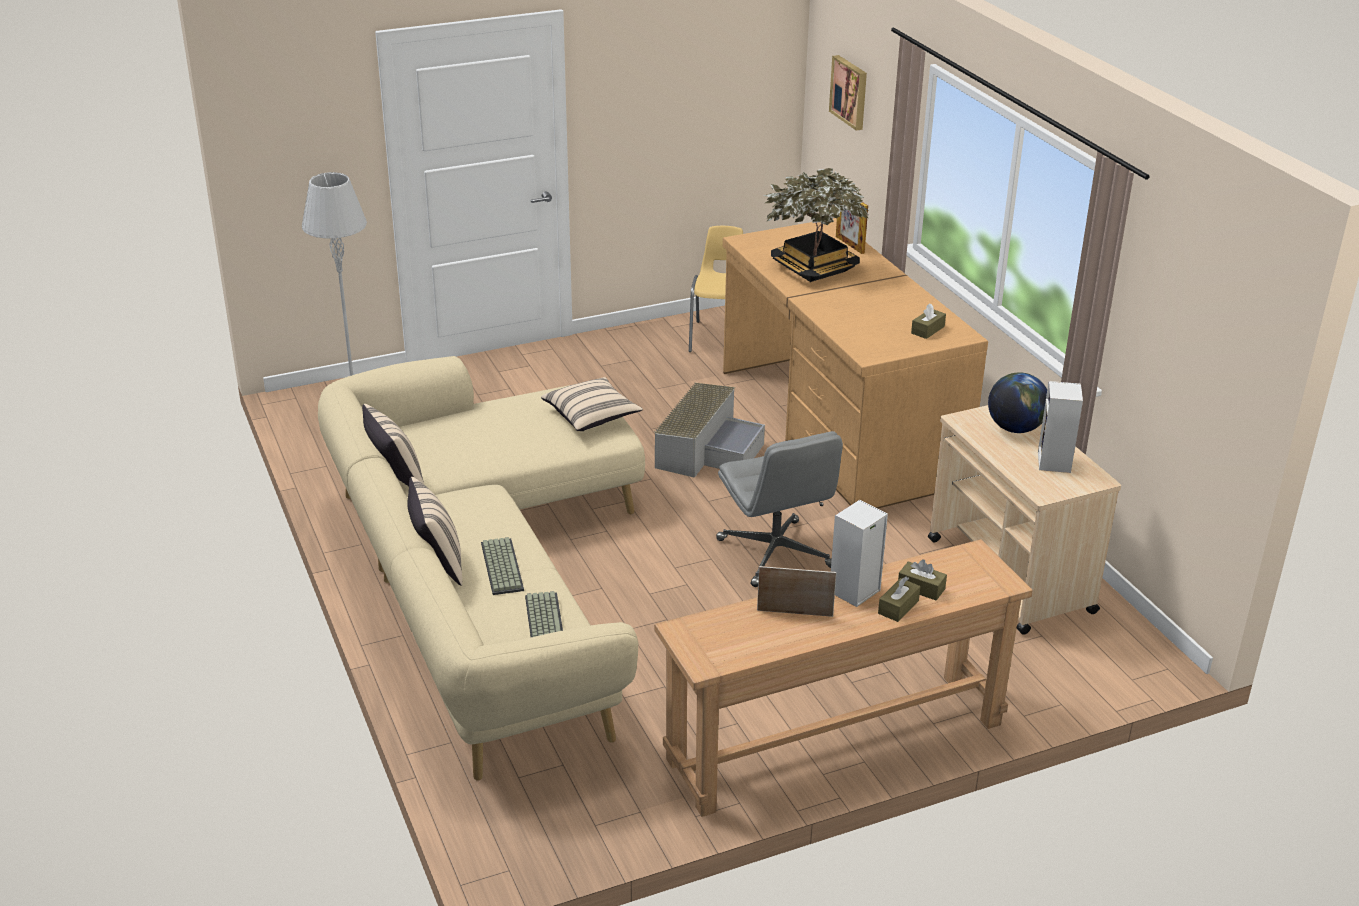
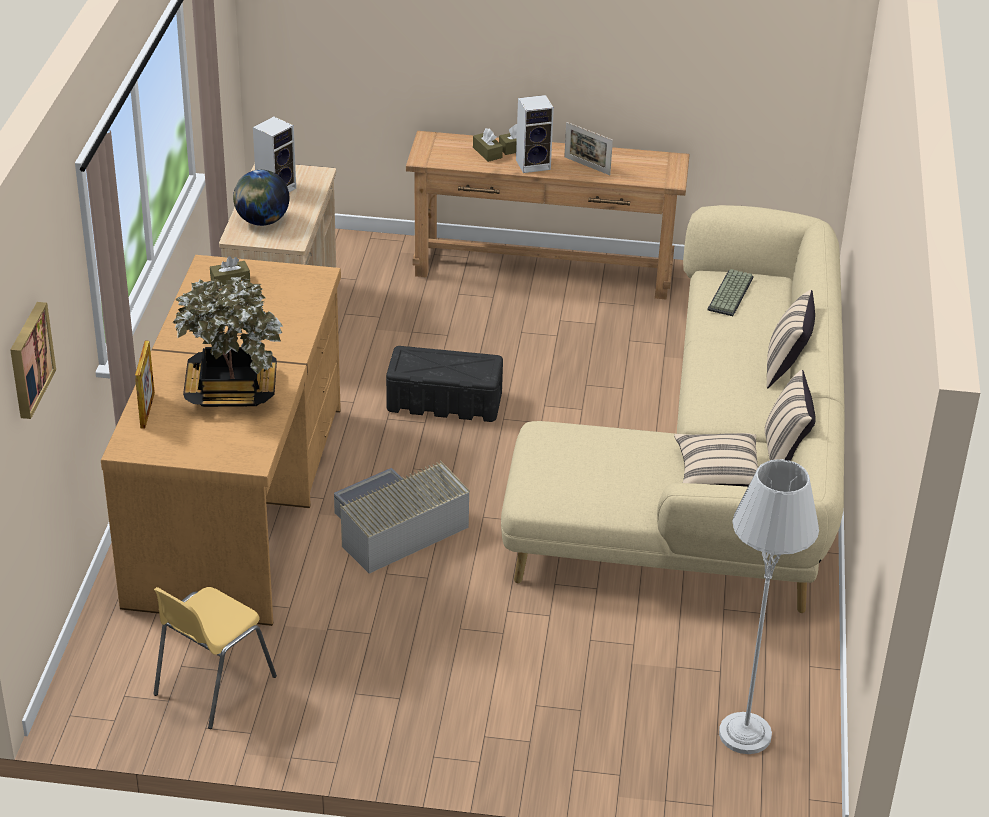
camera: 150 degrees left, 5 degrees up
(500, 566) = (737, 345): keyboard -> none
(591, 417) = (551, 455): beige pillow -> beige pillow (718, 474)
(776, 554) = (445, 402): grey office chair -> black storage box

